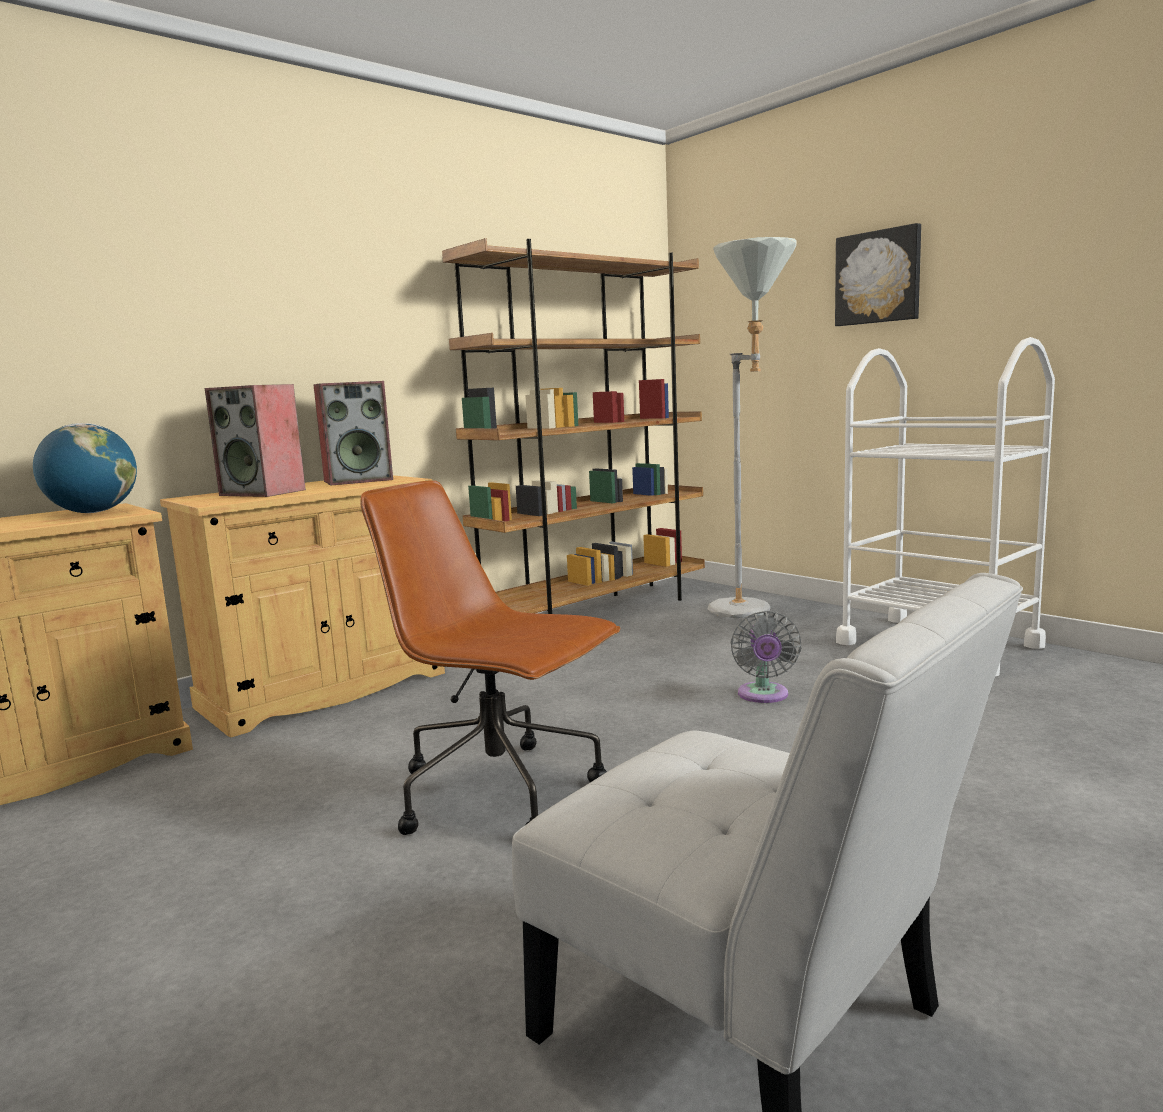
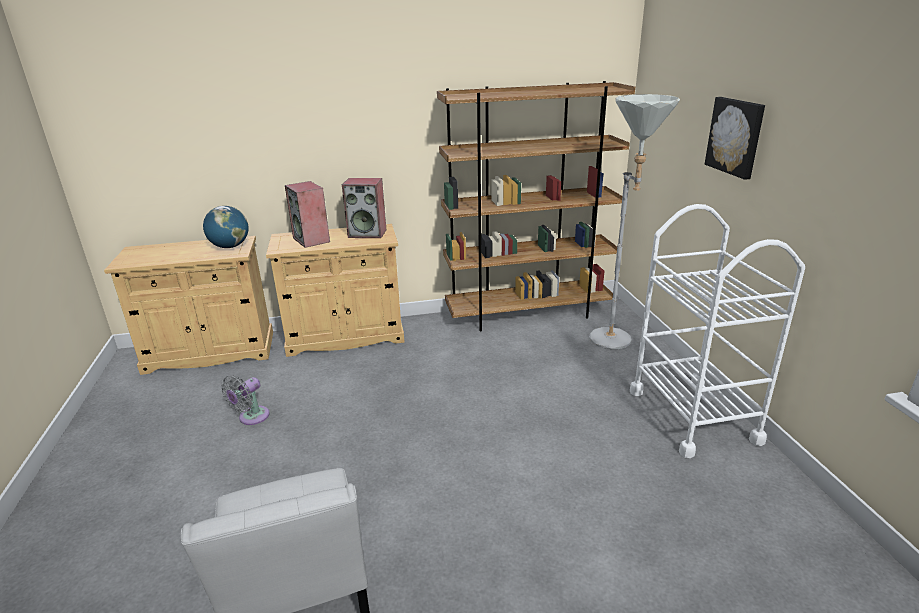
camera: 30 degrees right, 15 degrees up
(501, 793) = (347, 436): brown office chair -> none
(763, 696) = (532, 419): grey fan -> grey fan (251, 417)

